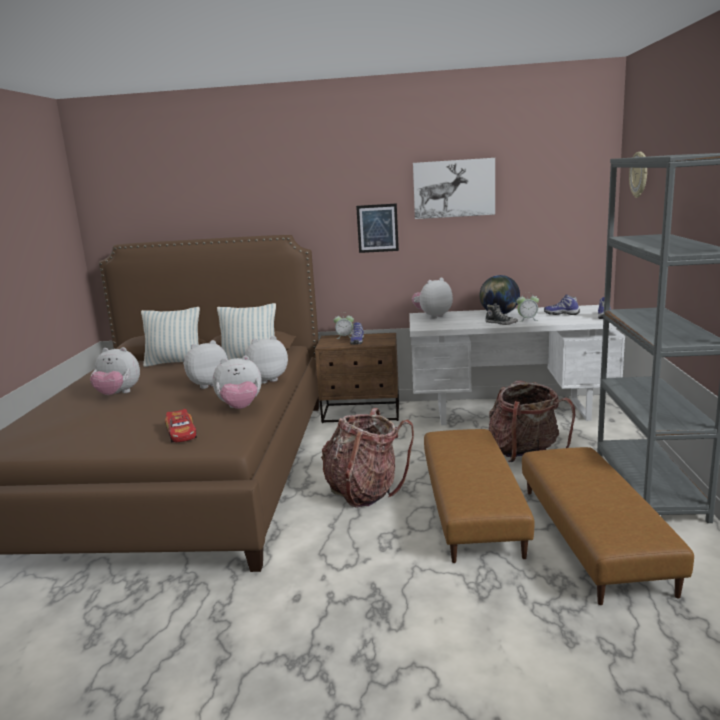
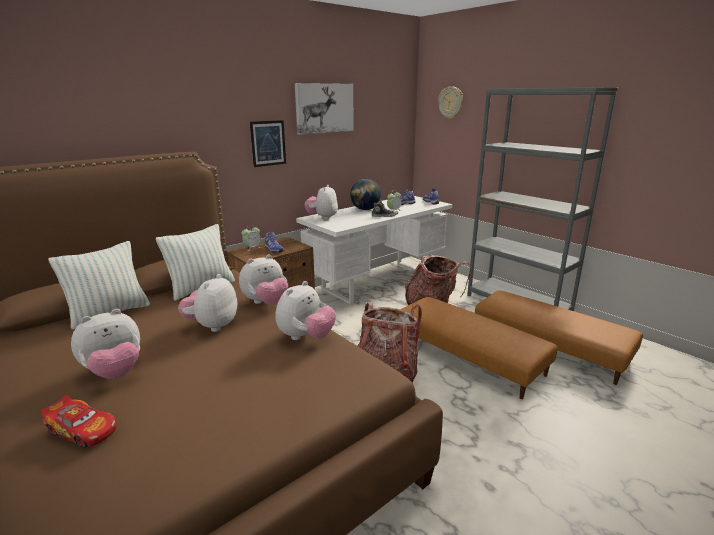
camera: 45 degrees left, 5 degrees up
(182, 433) = (312, 385): toy car -> toy car (83, 429)
(267, 379) = (266, 303): plush toy -> plush toy turned 150 degrees counterclockwise

